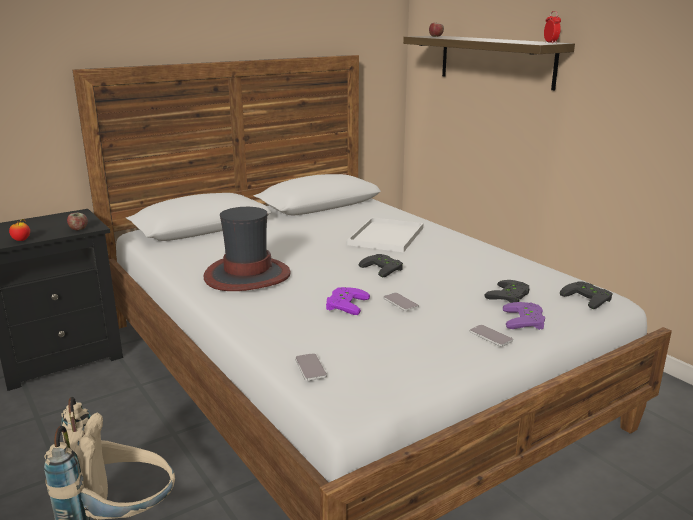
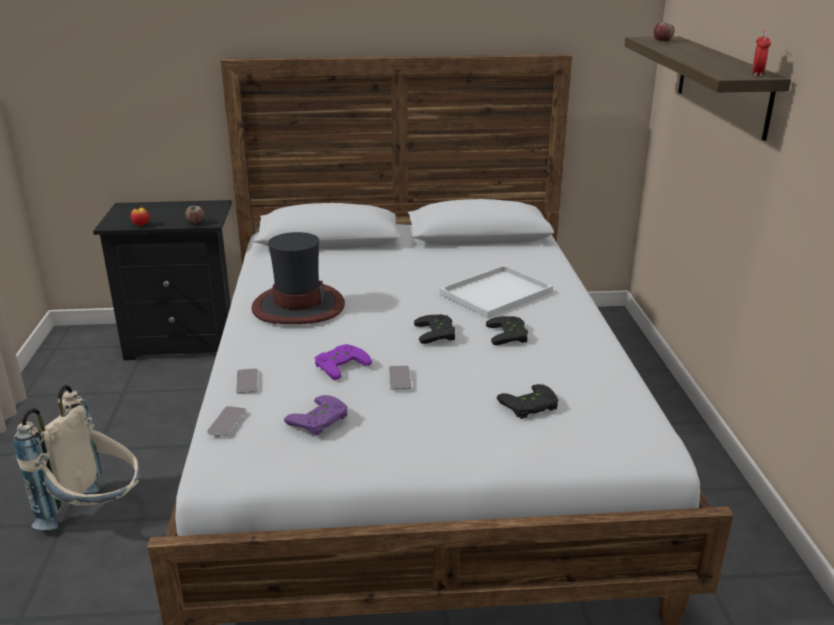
camera: 30 degrees right, 5 degrees up
(490, 336) = (439, 447): phone -> phone (247, 382)
(526, 320) = (504, 441): purple game controller -> purple game controller (320, 420)
(588, 298) = (623, 437): black game controller -> black game controller (510, 334)

